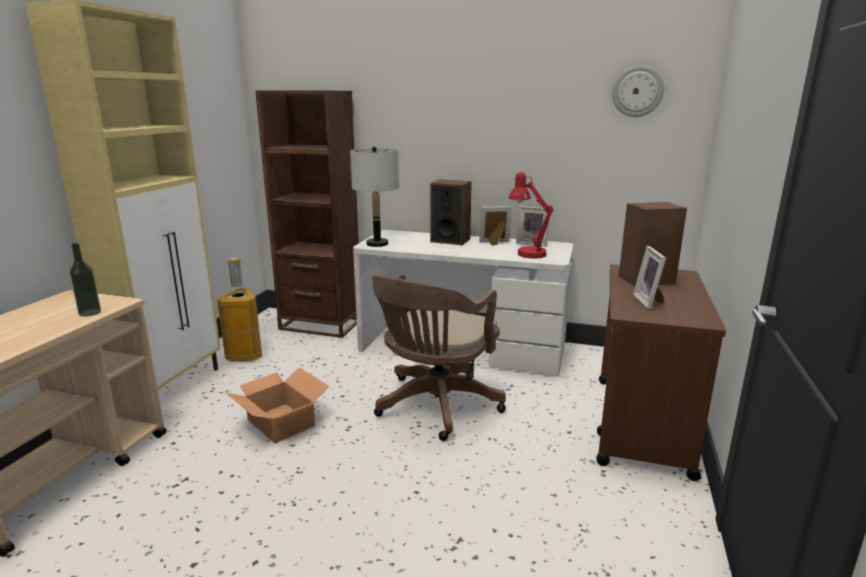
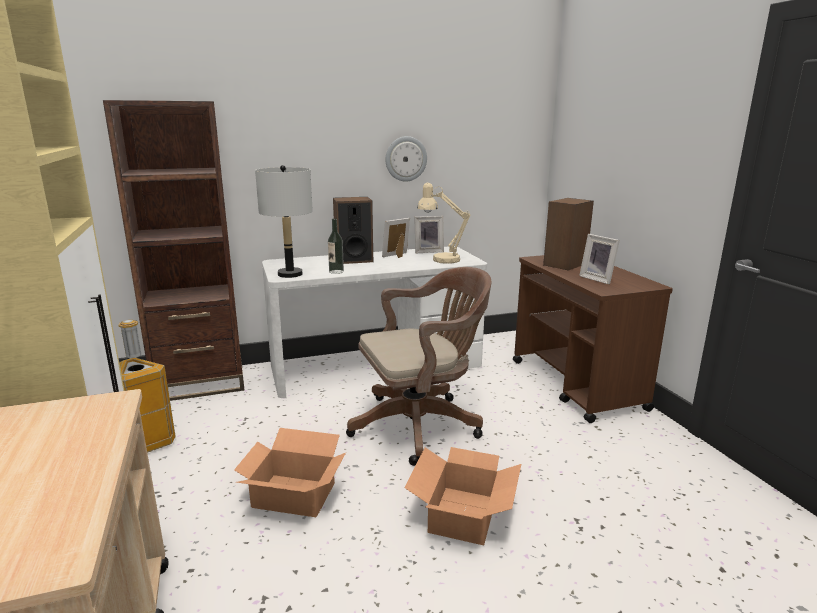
camera: 35 degrees left, 0 degrees up
(90, 313) = (98, 425): bottle -> bottle (336, 271)
(373, 489) = (464, 514): none -> cardboard box
(435, 407) = (421, 424): brown office chair -> brown office chair turned 105 degrees counterclockwise
(527, 253) = (440, 259): red table lamp -> beige table lamp
(637, 91) = (498, 106): wall clock -> wall clock (406, 159)

